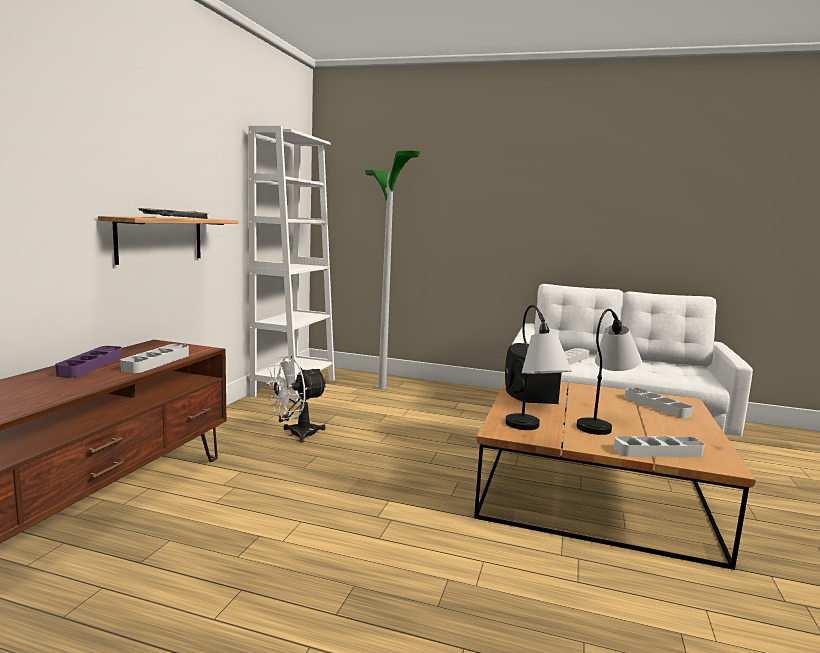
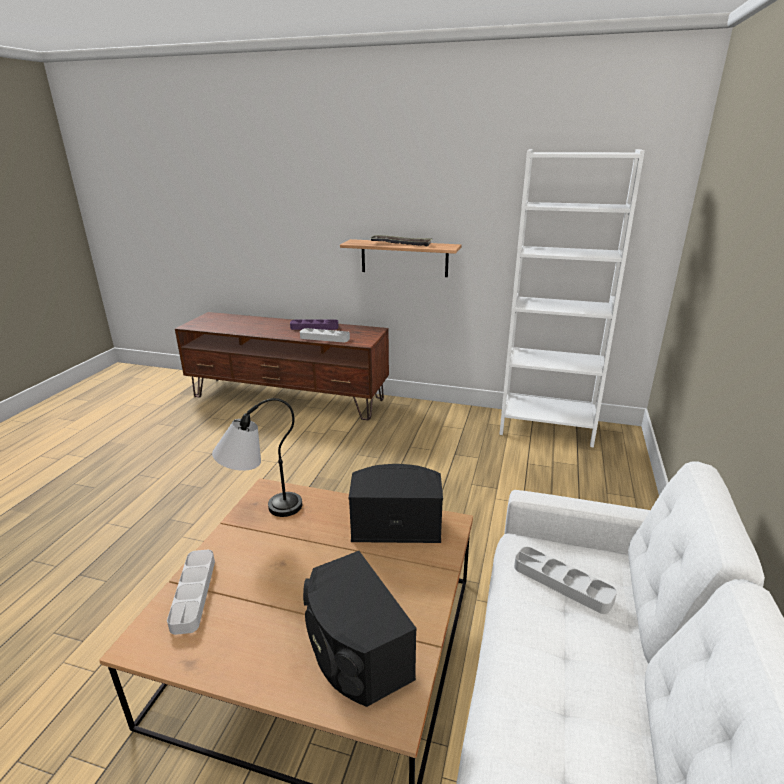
camera: 90 degrees right, 15 degrees up
(296, 434) = (421, 443): white fan -> none
(382, 388) = (591, 481): floor lamp -> none
(604, 423) = (284, 570): table lamp -> none
(656, 406) = (354, 651): grey tray -> black speaker

